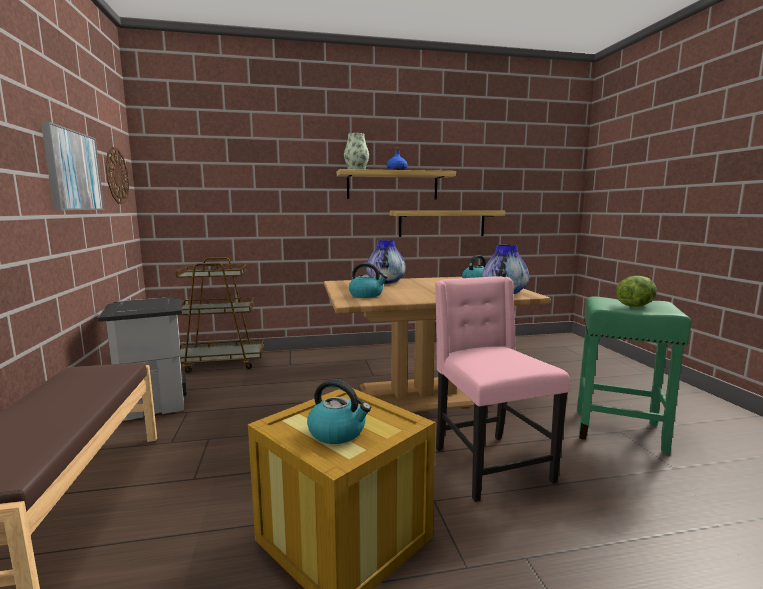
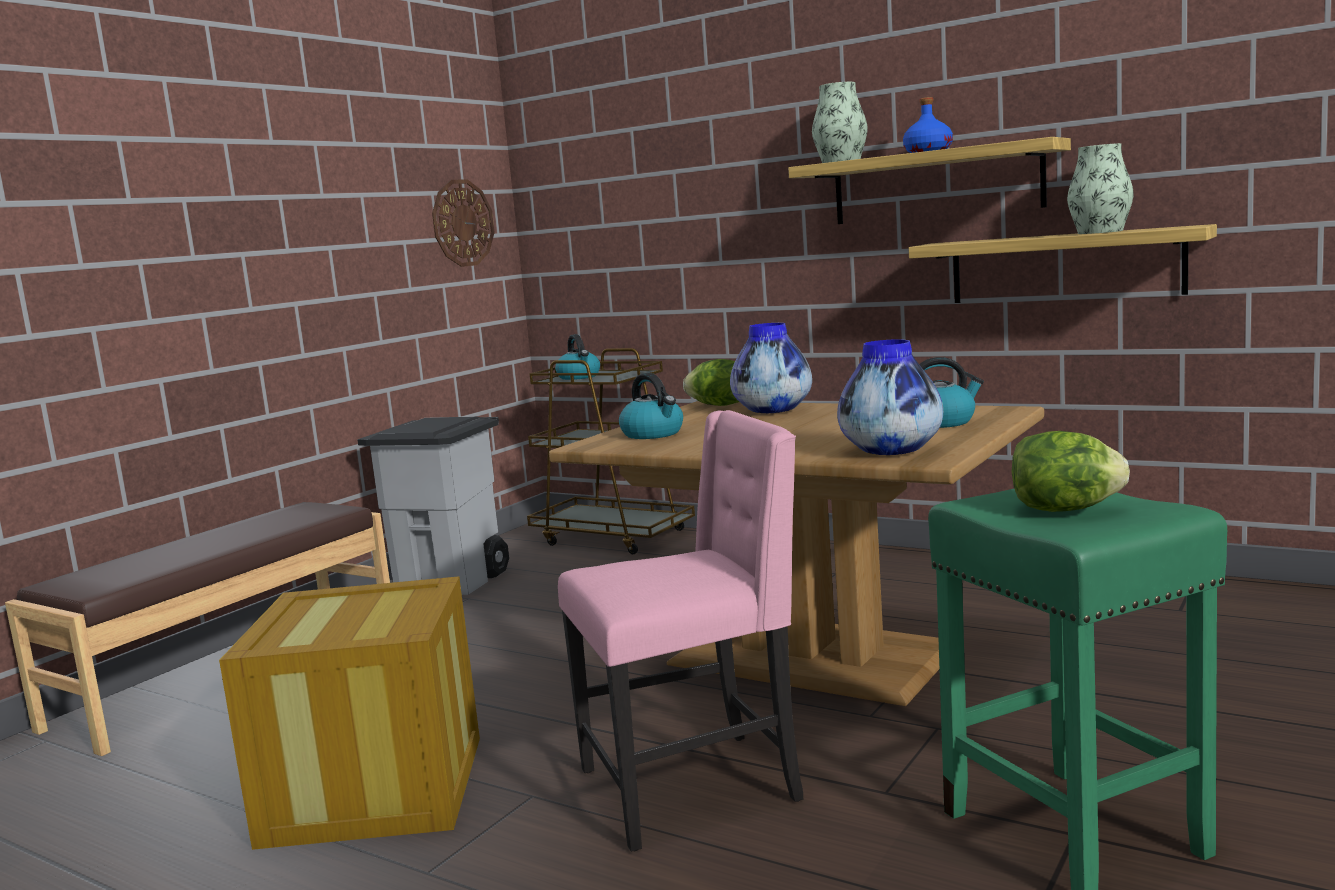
camera: 45 degrees right, 0 degrees up
(73, 171) = (353, 234): picture -> none
(338, 432) = (328, 623): kettle -> kettle (579, 377)
(347, 282) = (718, 405): none -> lettuce
(462, 210) = (1100, 232): none -> vase
(488, 464) = (694, 786): pink chair -> pink chair turned 45 degrees clockwise

